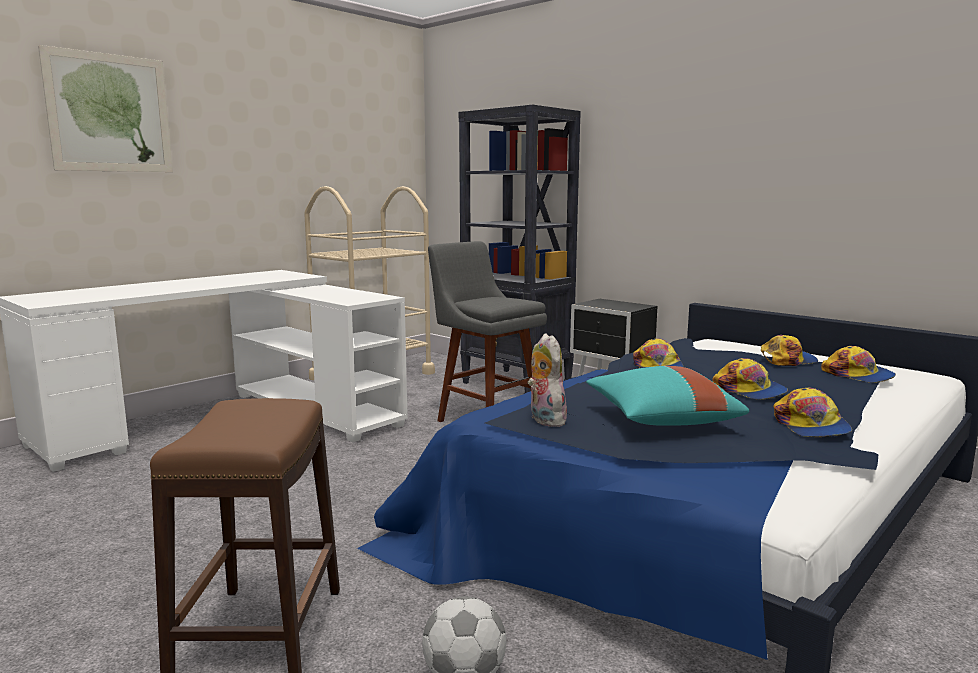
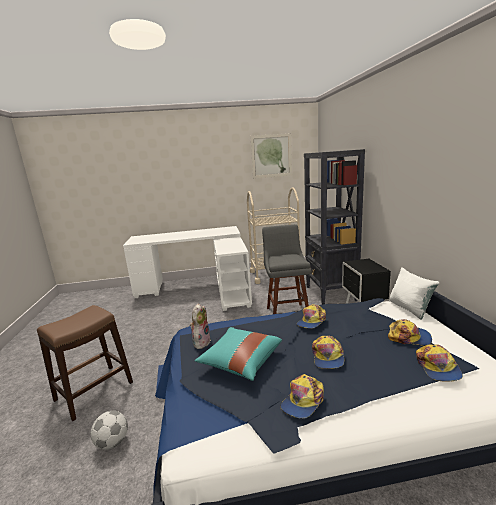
camera: 40 degrees right, 5 degrees up
(110, 113) = (165, 169): picture -> picture (271, 156)
(729, 343) = (409, 309): none -> white pillow

